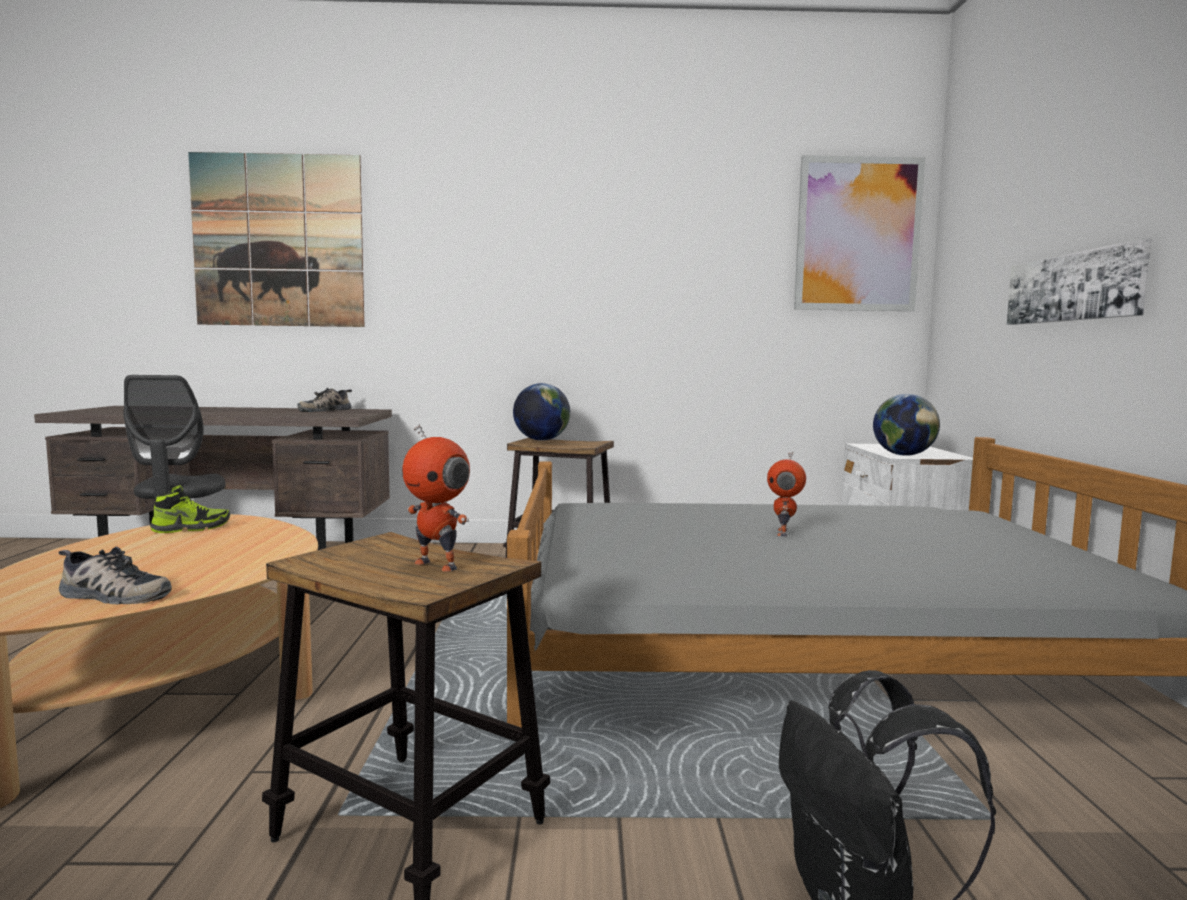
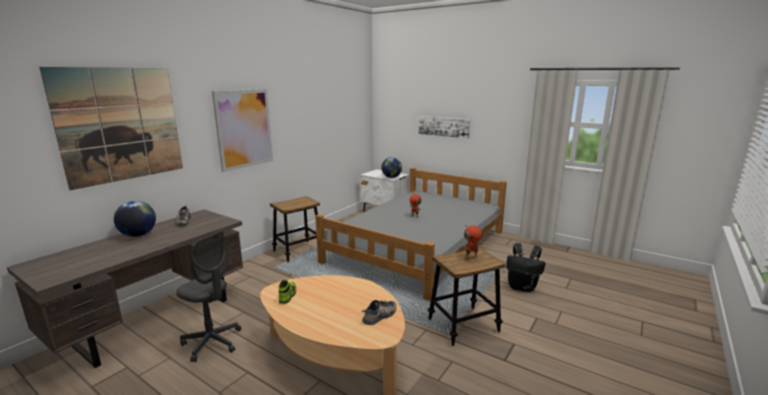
camera: 55 degrees left, 10 degrees up
(541, 440) = (284, 204): globe -> globe (138, 235)
(857, 235) = (355, 96): picture -> picture (244, 129)

